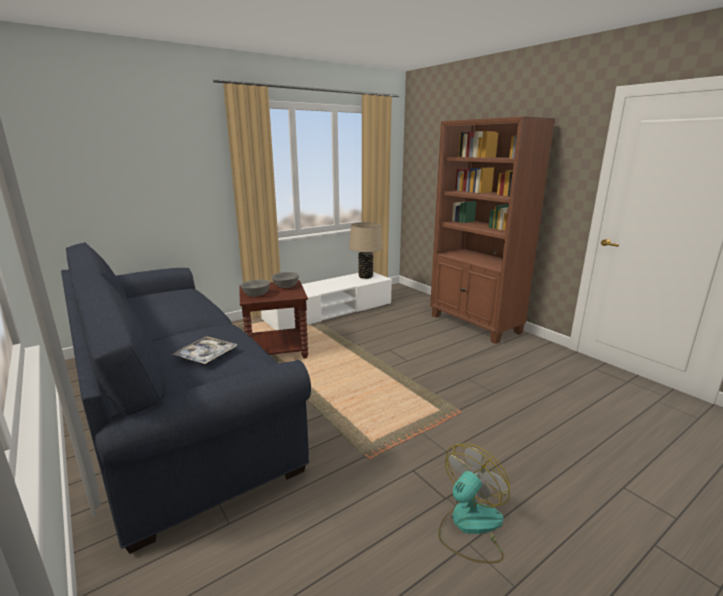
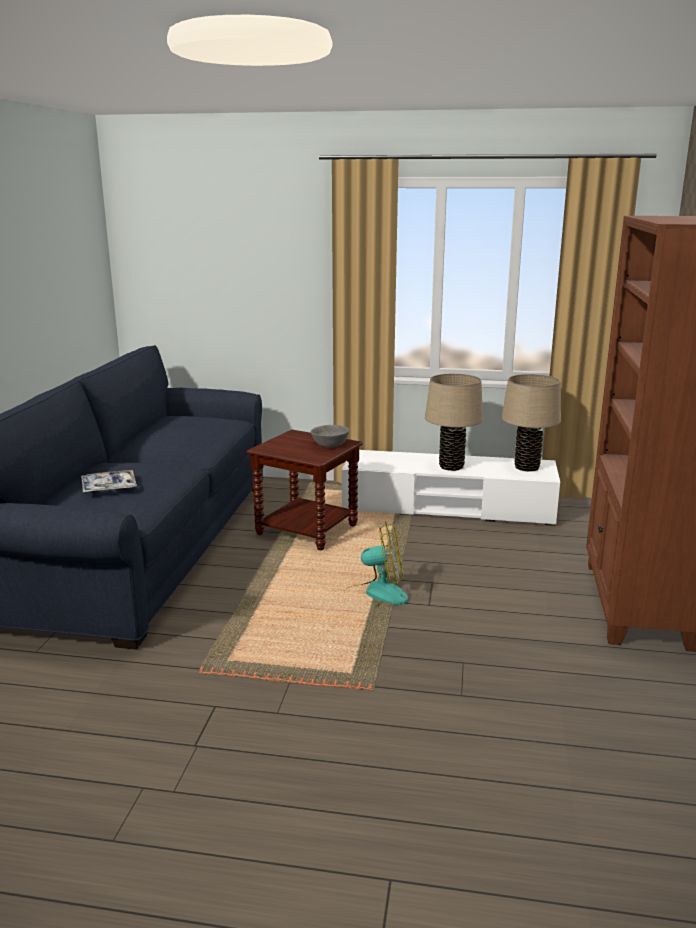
camera: 45 degrees right, 0 degrees up
(256, 294) = (280, 445): grey bowl -> none
(332, 286) = (451, 467): none -> beige table lamp
(470, 526) = (169, 778): fan -> fan (375, 595)

